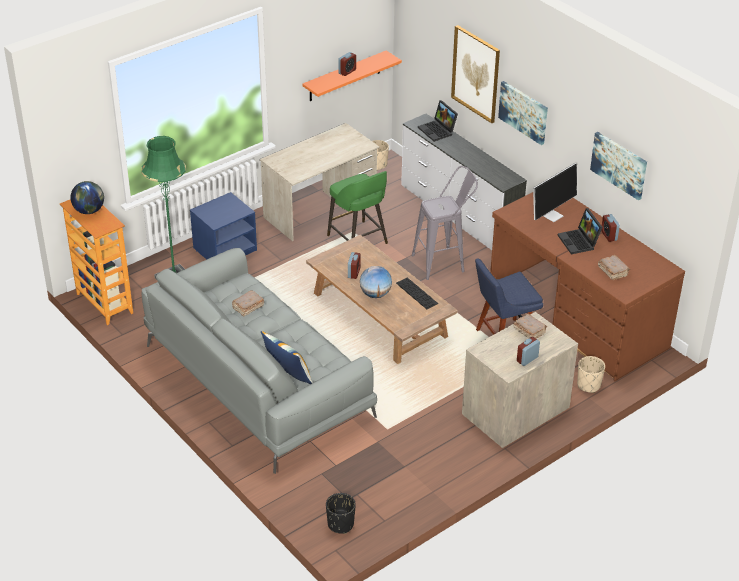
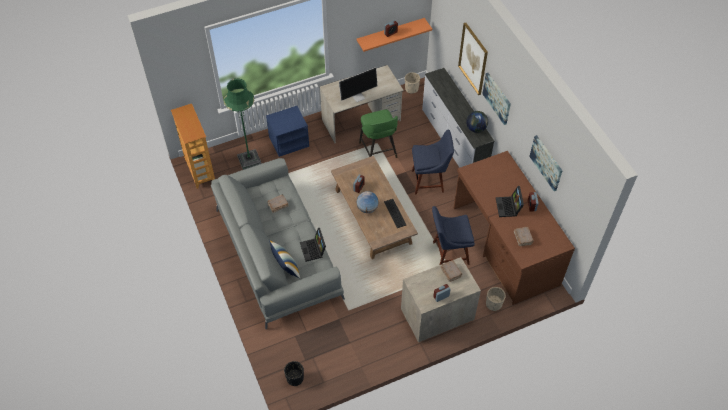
camera: 15 degrees right, 15 degrees up
(89, 210) = (187, 120): globe -> globe (476, 128)
(438, 131) = (447, 85): laptop -> laptop (314, 250)
(443, 262) = (429, 181): grey stool -> blue chair
(552, 215) = (498, 179): monitor -> monitor (358, 96)

